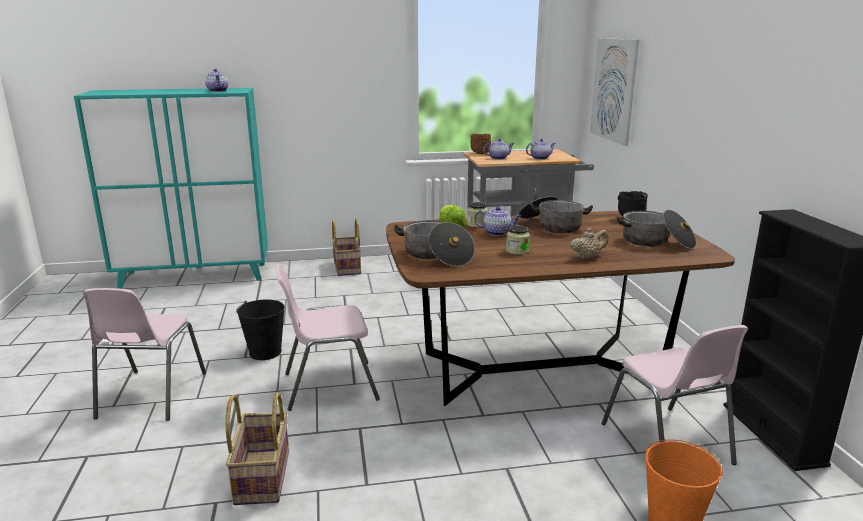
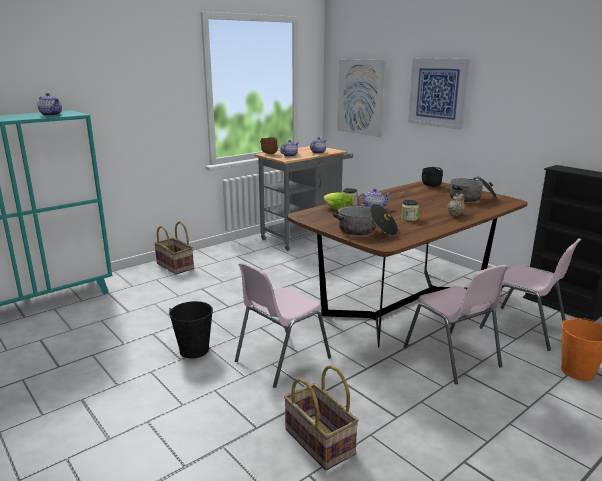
camera: 30 degrees left, 0 degrees up
(150, 396) = (135, 418): pink chair -> pink chair (452, 357)
(551, 226) = (396, 198): cooking pot -> none
(682, 88) = (438, 93): none -> picture

